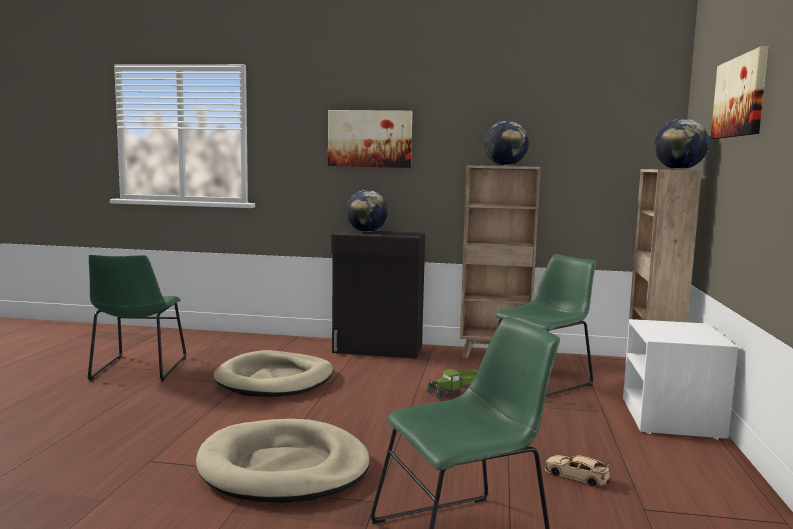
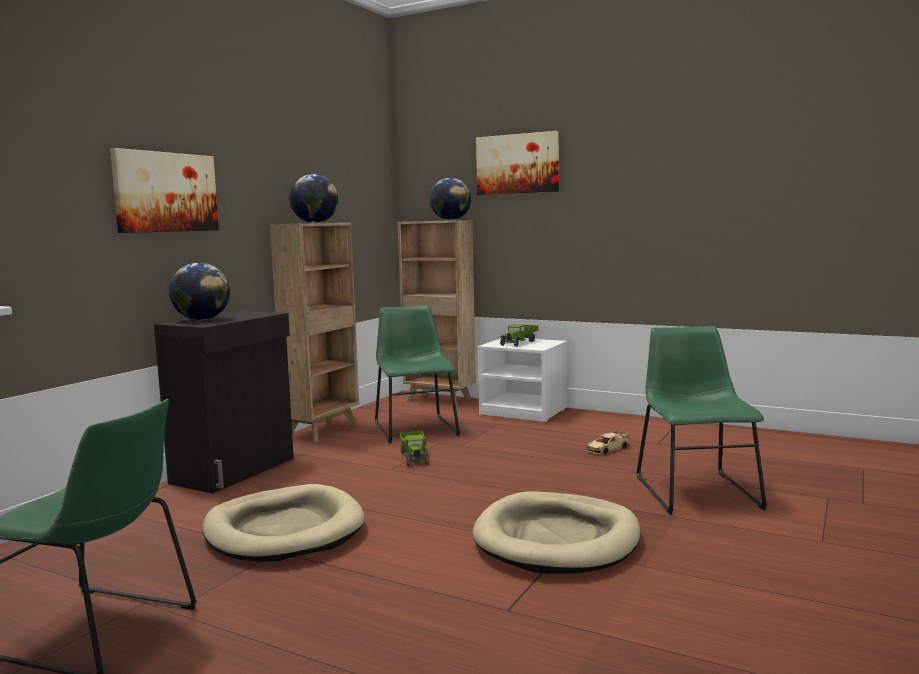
camera: 70 degrees left, 0 degrees up
(678, 330) = (519, 342): none -> toy truck

